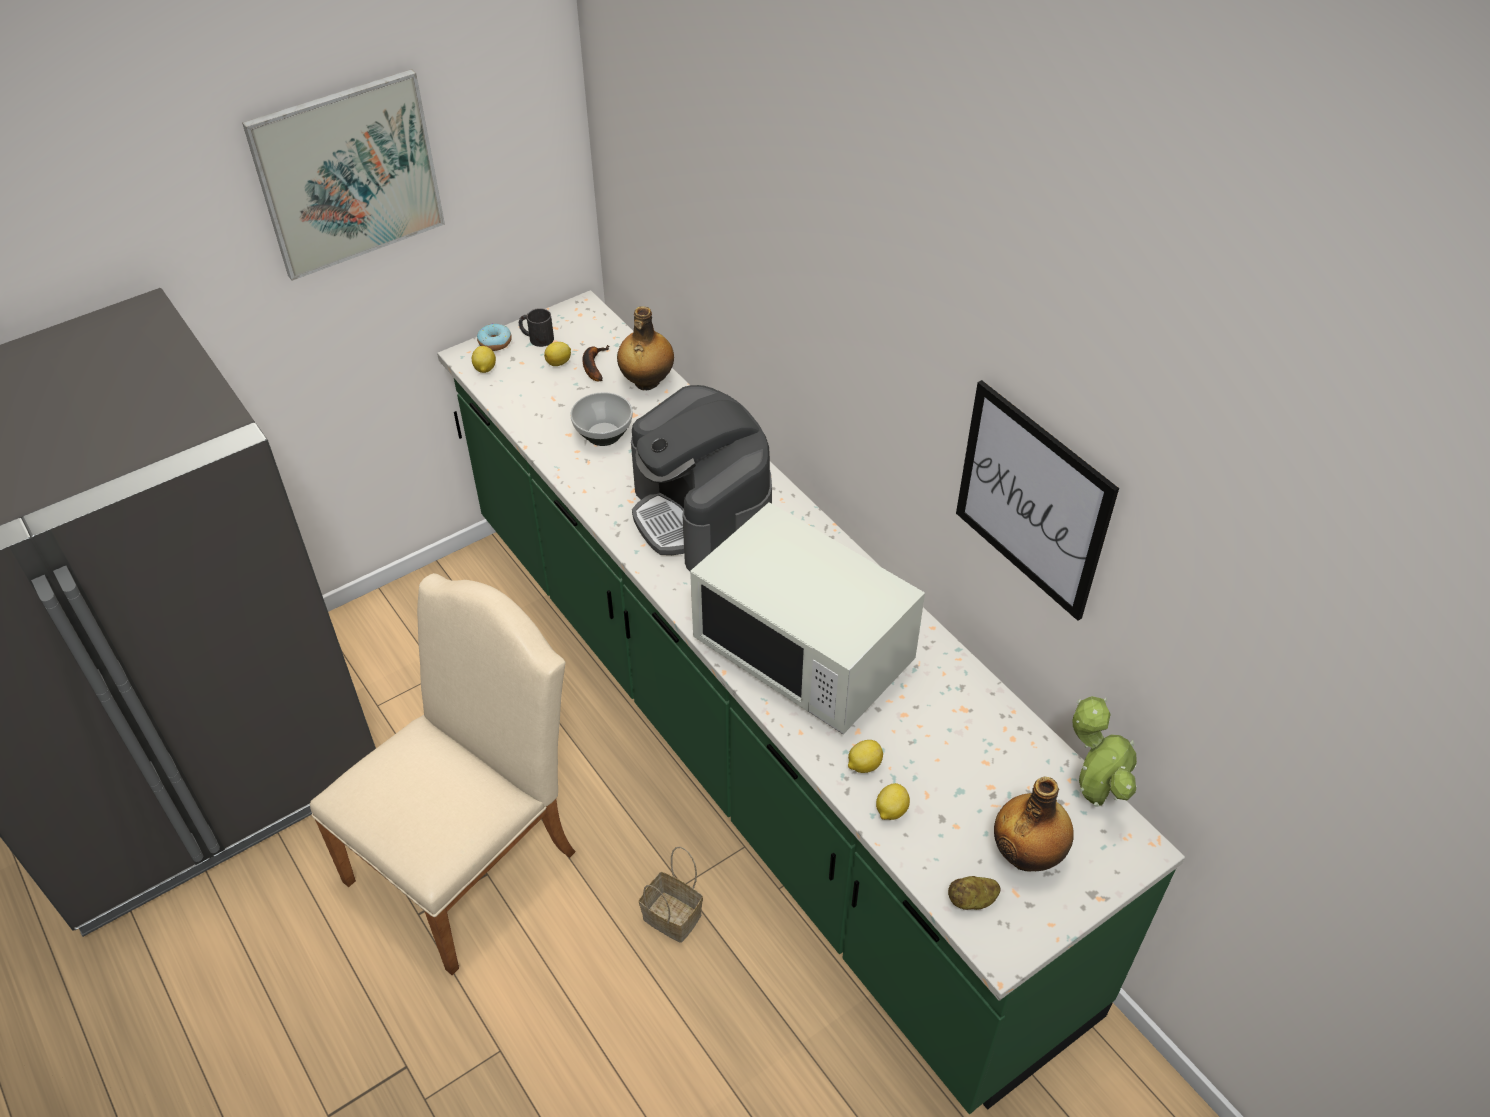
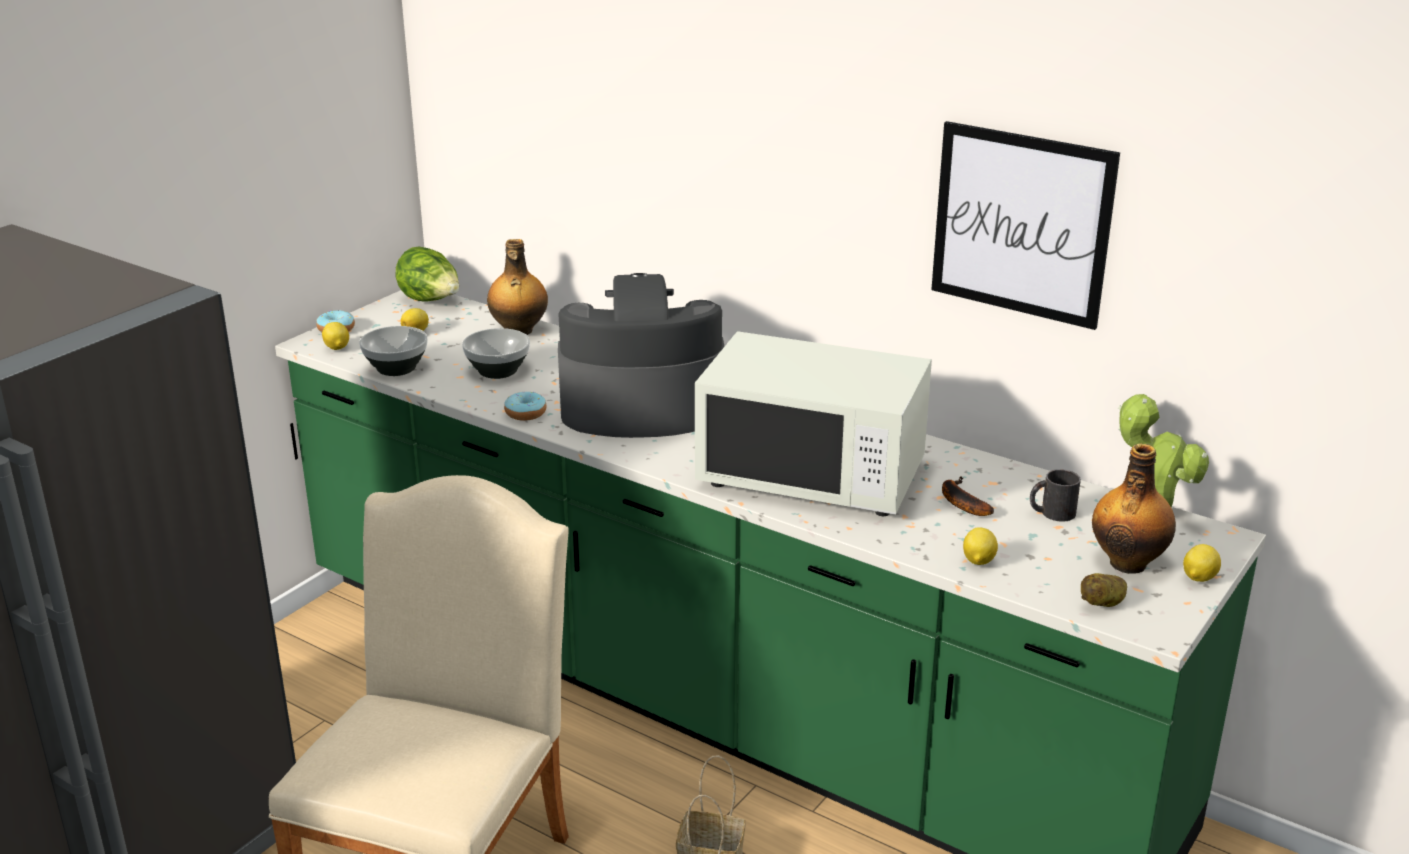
camera: 20 degrees left, 20 degrees down
(348, 174) = (198, 115): picture -> none
(521, 410) = (397, 369): none -> bowl
(536, 338) = (380, 320): black mug -> black mug (1051, 513)
(591, 320) = (431, 301): none -> lettuce
(593, 365) = (454, 329): banana -> banana (960, 502)
(600, 500) = (525, 413): none -> donut
(702, 516) = (641, 406): coffee machine -> coffee machine turned 135 degrees clockwise
(863, 765) = (928, 537): lemon -> lemon (1198, 578)

